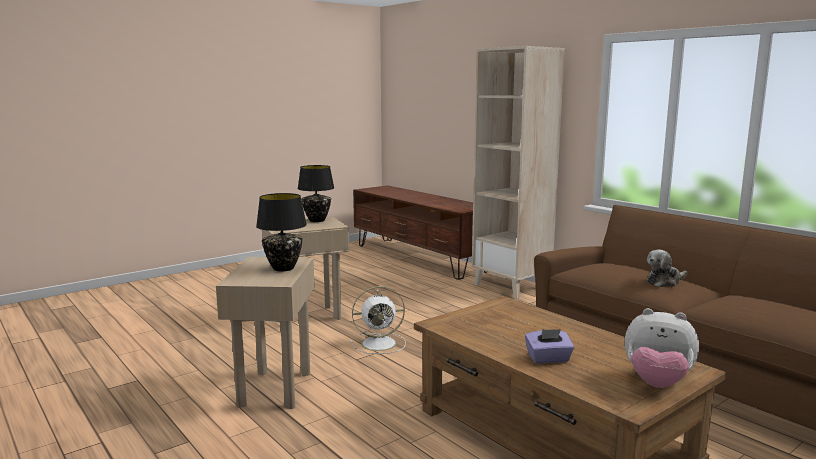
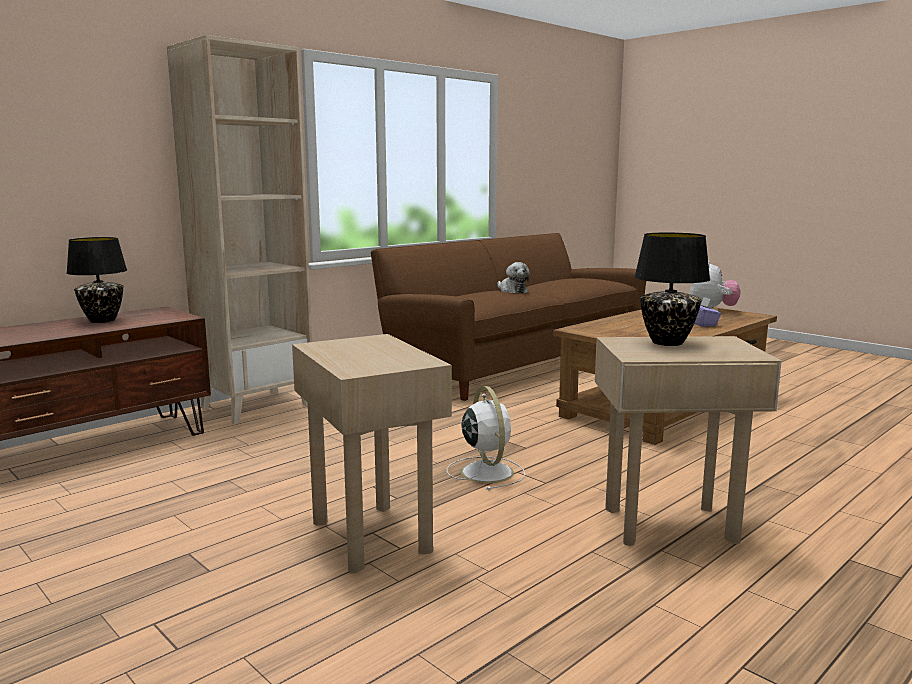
camera: 95 degrees left, 0 degrees up
(317, 220) = (330, 349): black table lamp -> black table lamp (102, 320)

